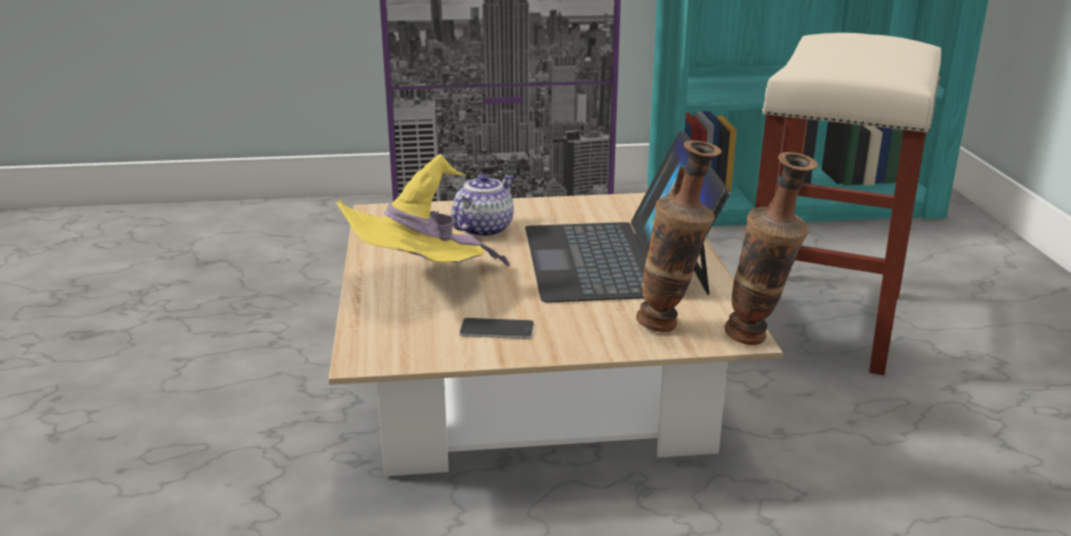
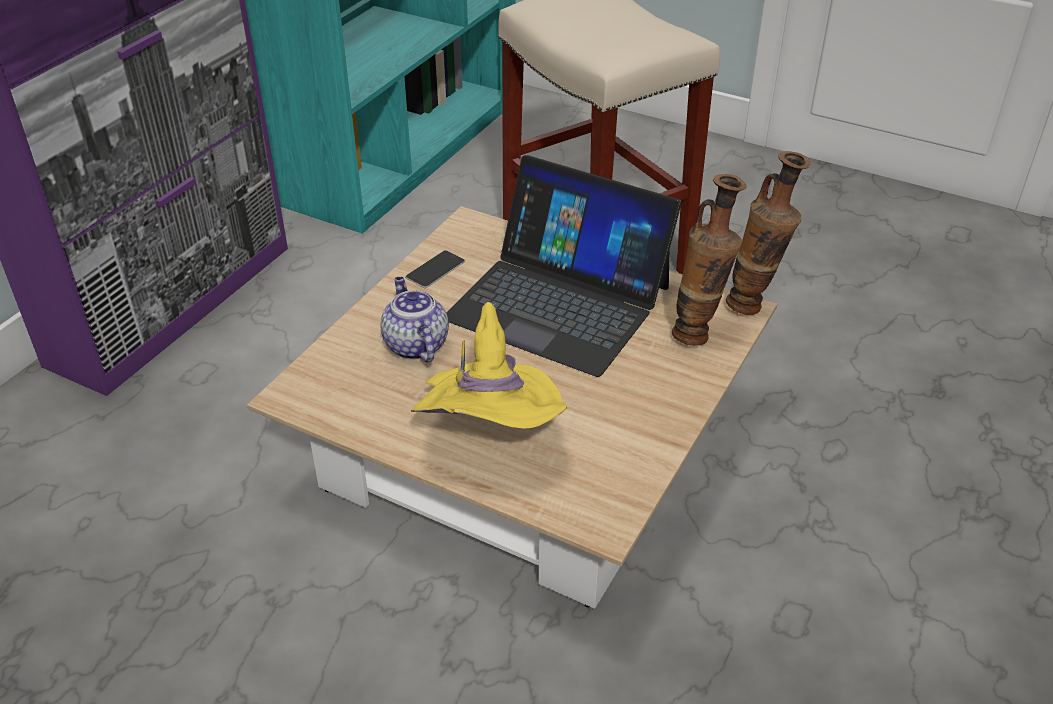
camera: 55 degrees left, 15 degrees up
(496, 329) = (621, 423): phone -> phone (435, 269)

